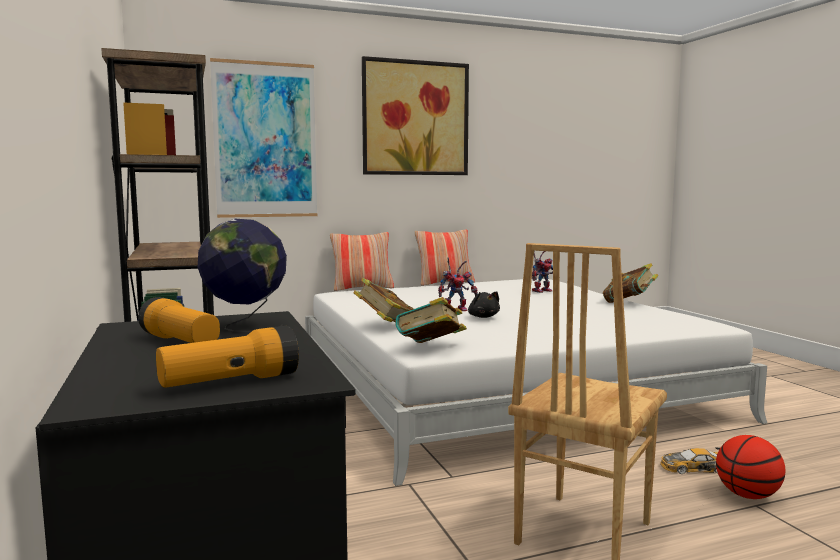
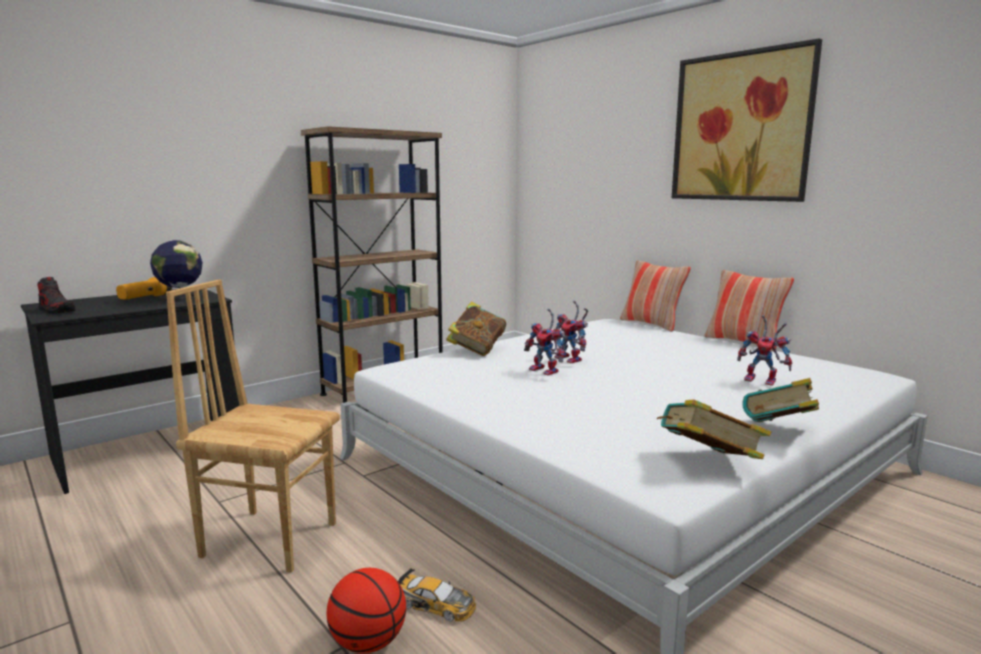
camera: 70 degrees right, 5 degrees up
(230, 382) = (57, 311): flashlight -> shoe
(265, 140) = (594, 164): picture -> none
(431, 348) = (403, 370): book -> book (707, 463)
(483, 317) = (547, 371): black plush toy -> toy robot
(694, 468) = (436, 604): toy car -> toy car turned 135 degrees clockwise

